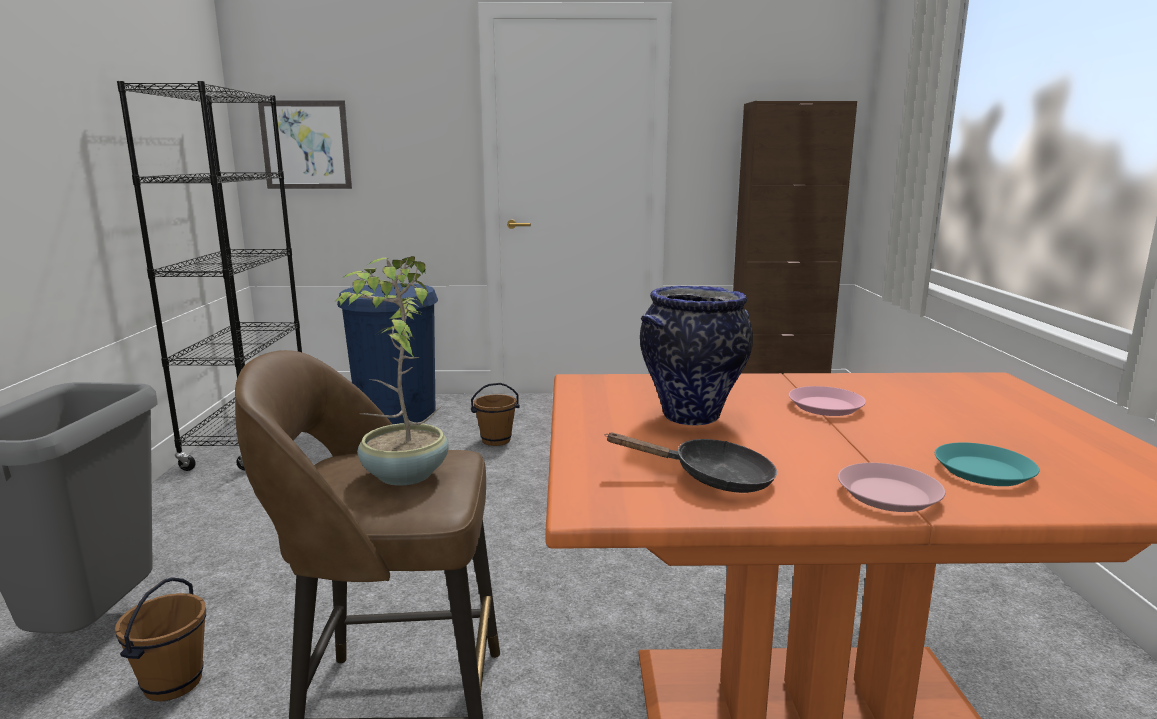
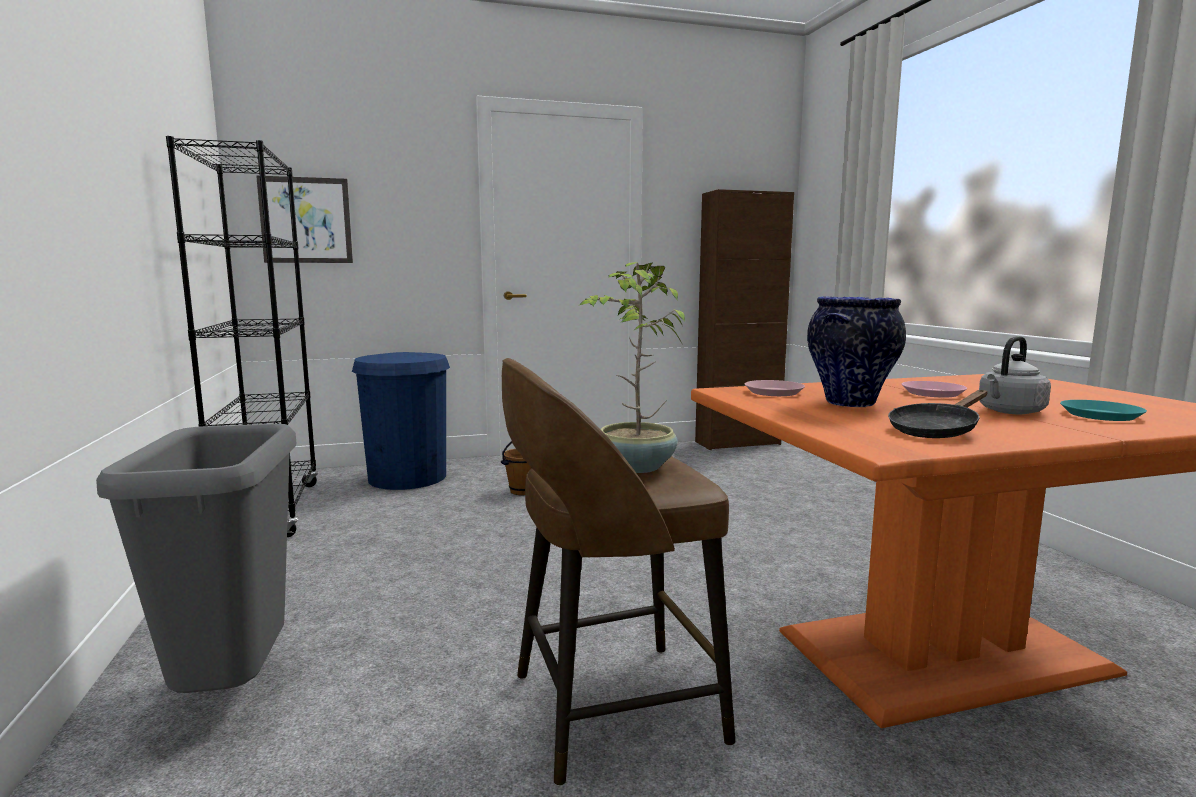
camera: 15 degrees left, 5 degrees down
(172, 683) = (362, 722): brown bucket -> none
(712, 478) = (936, 430): black frying pan -> black frying pan turned 150 degrees clockwise
(866, 452) = (1009, 412): none -> grey kettle
(888, 495) = (1067, 429): pink plate -> pink plate (773, 392)

